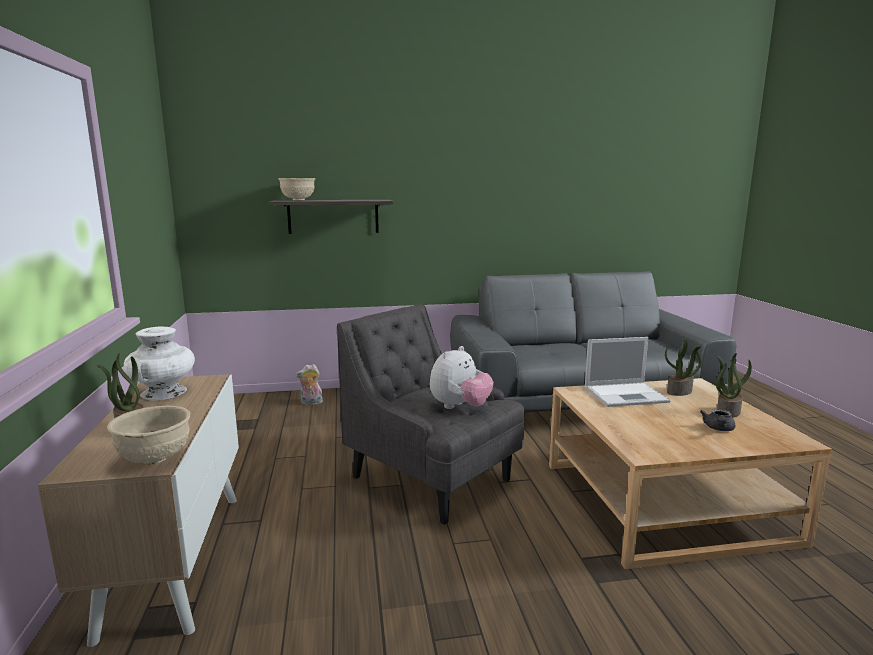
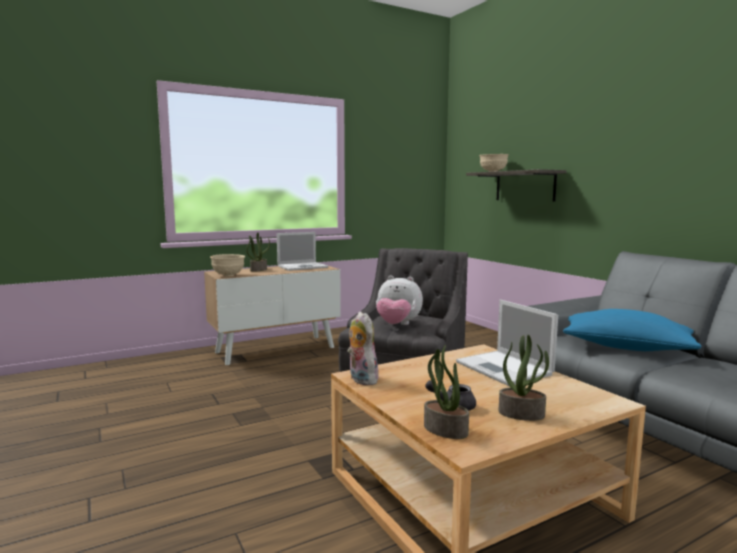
camera: 70 degrees right, 5 degrees down
(164, 392) = (303, 266): white vase -> laptop
(311, 403) = (475, 336): plush toy -> plush toy (360, 379)
(565, 352) = (626, 348): none -> blue pillow
(679, 392) = (557, 391): potted plant -> potted plant (444, 430)

